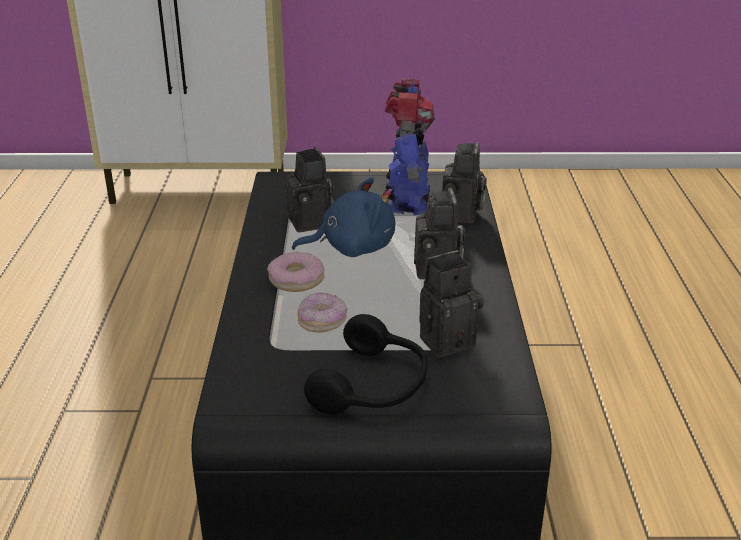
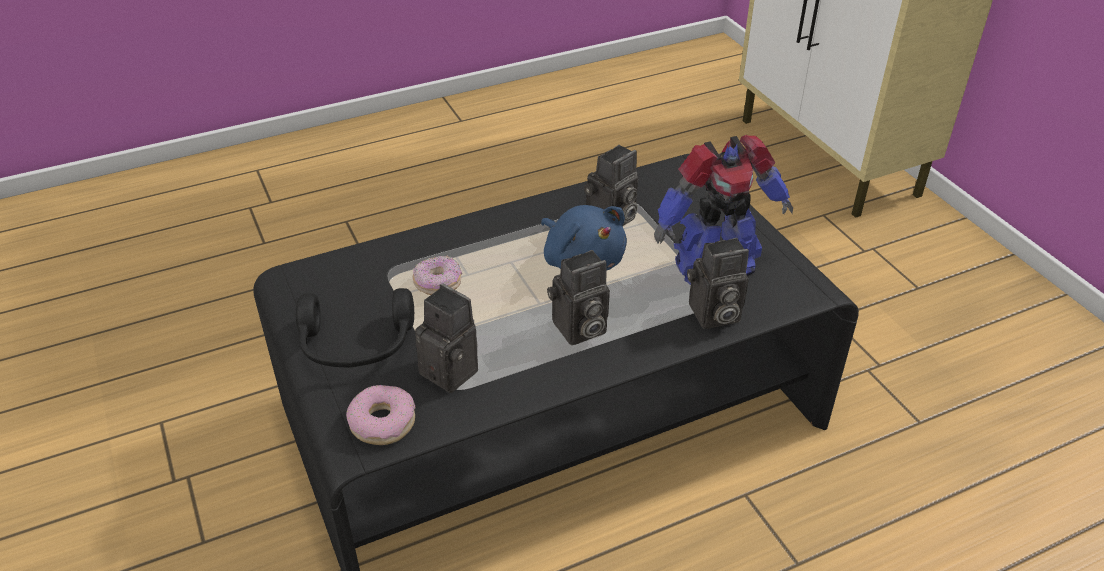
camera: 65 degrees right, 10 degrees up
(296, 280) = (500, 246): donut -> donut (383, 422)

